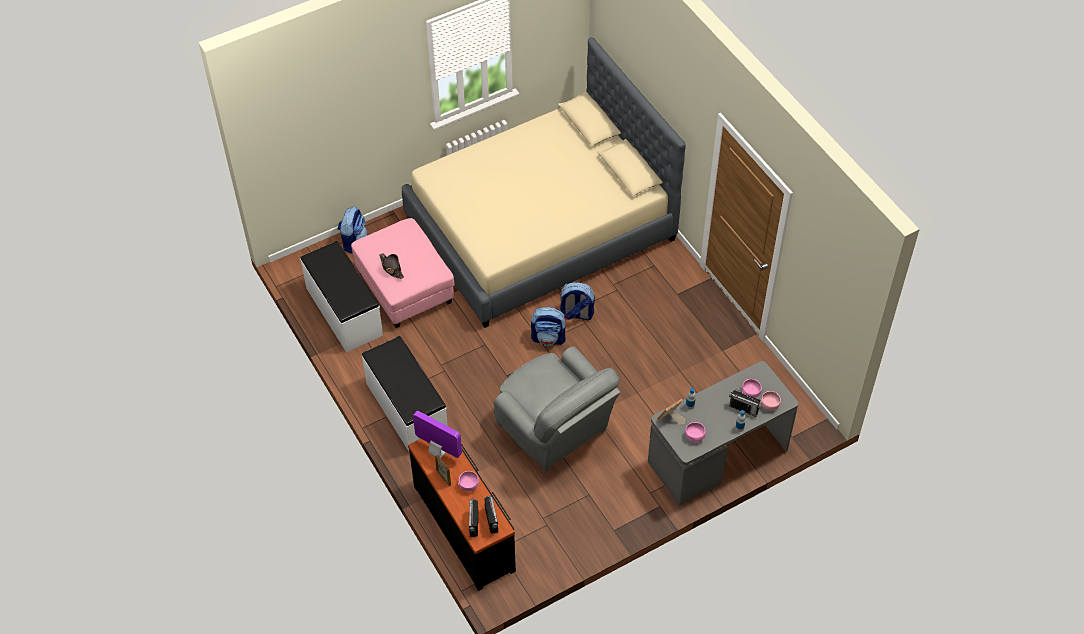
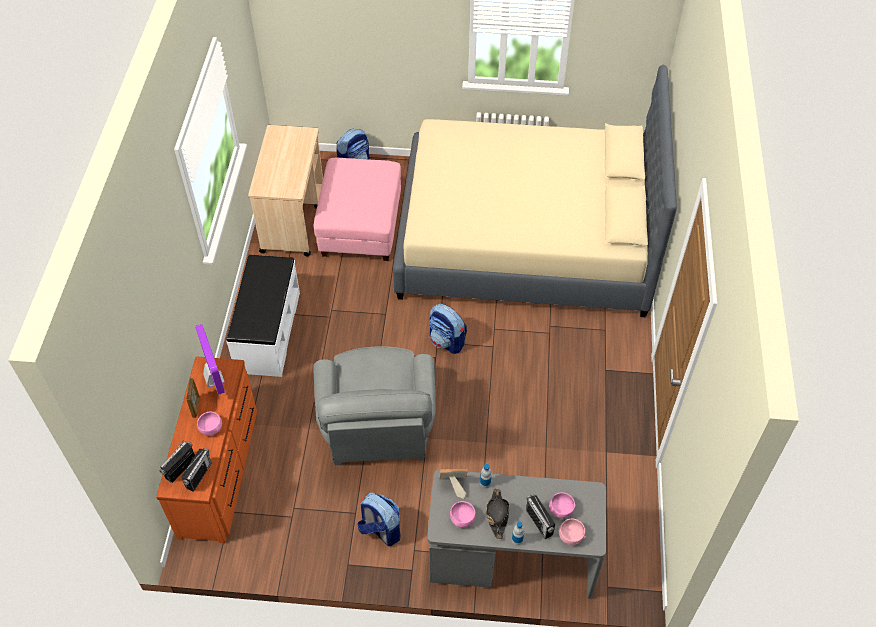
camera: 35 degrees right, 0 degrees up
(343, 312) = (293, 219): white bench -> beige cart
(391, 267) = (339, 195): black hat -> black hat (497, 515)
(465, 527) = (220, 471): black dresser -> orange dresser
(576, 314) = (491, 334): backpack -> backpack (380, 530)

